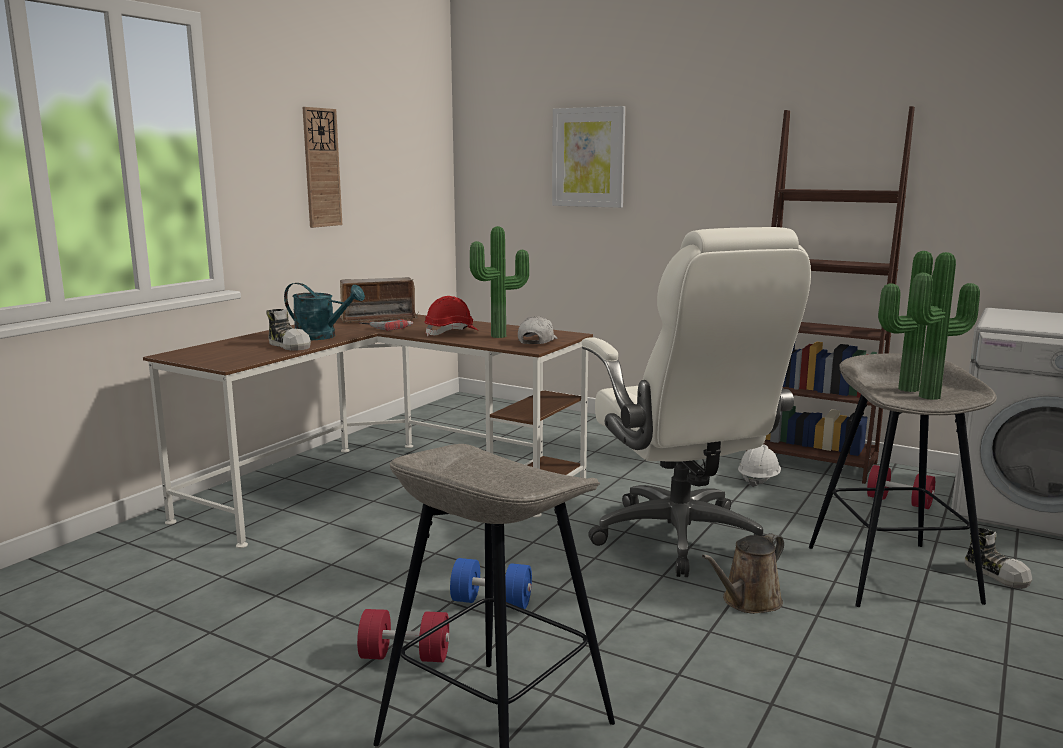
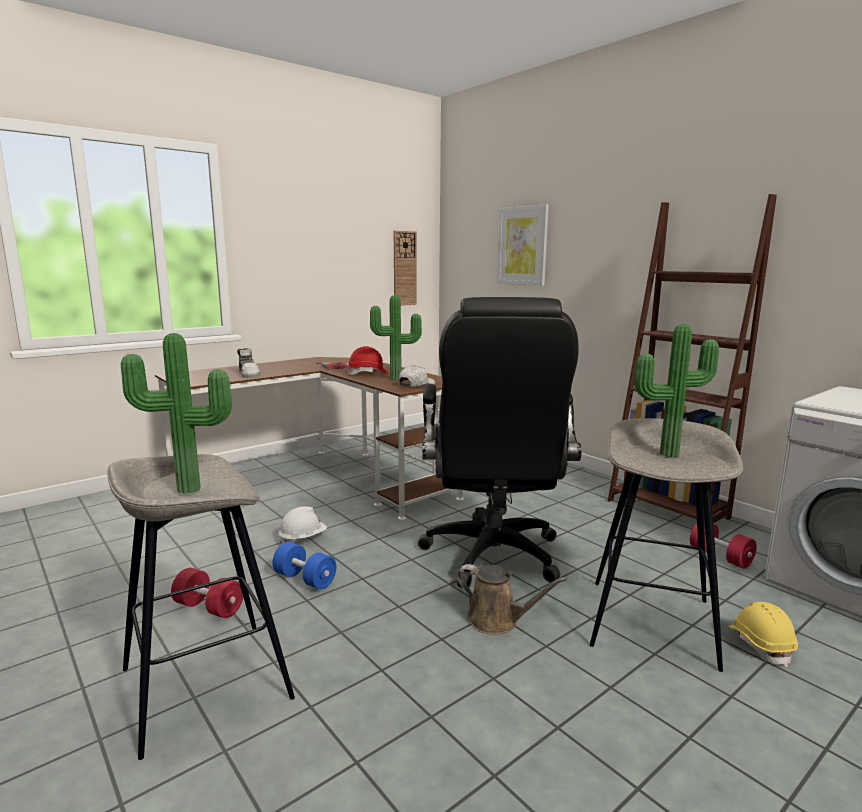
camera: 20 degrees right, 0 degrees up
(321, 168) = (317, 252): wall clock -> wall clock (404, 268)
(322, 337) = (280, 370): turquoise watering can -> none
(378, 319) = (338, 361): radio -> none
(680, 538) = (492, 555): white office chair -> black office chair
(748, 602) = (497, 620): brown watering can -> brown watering can turned 135 degrees counterclockwise
(758, 479) = (605, 517): white hard hat -> white hard hat (303, 538)
(933, 397) = (677, 464): potted plant -> potted plant (188, 491)
(996, 574) = (761, 644): shoe -> yellow hard hat

